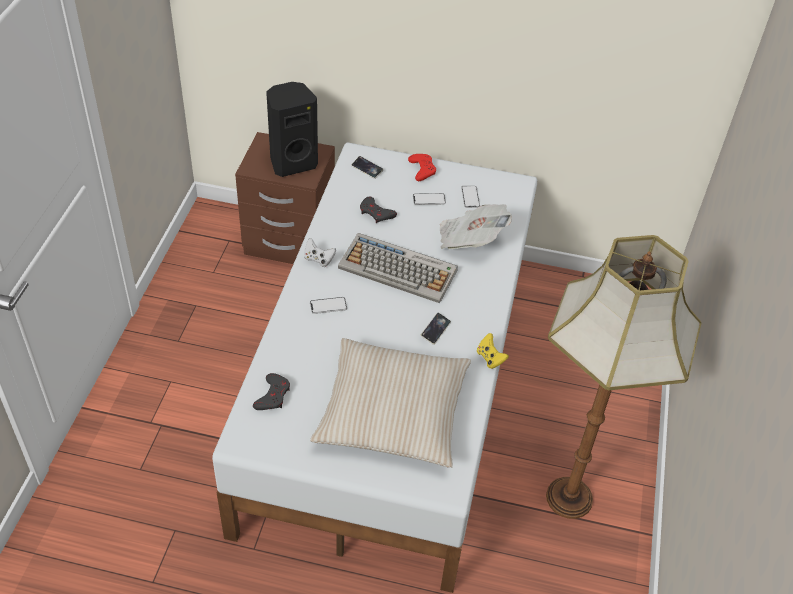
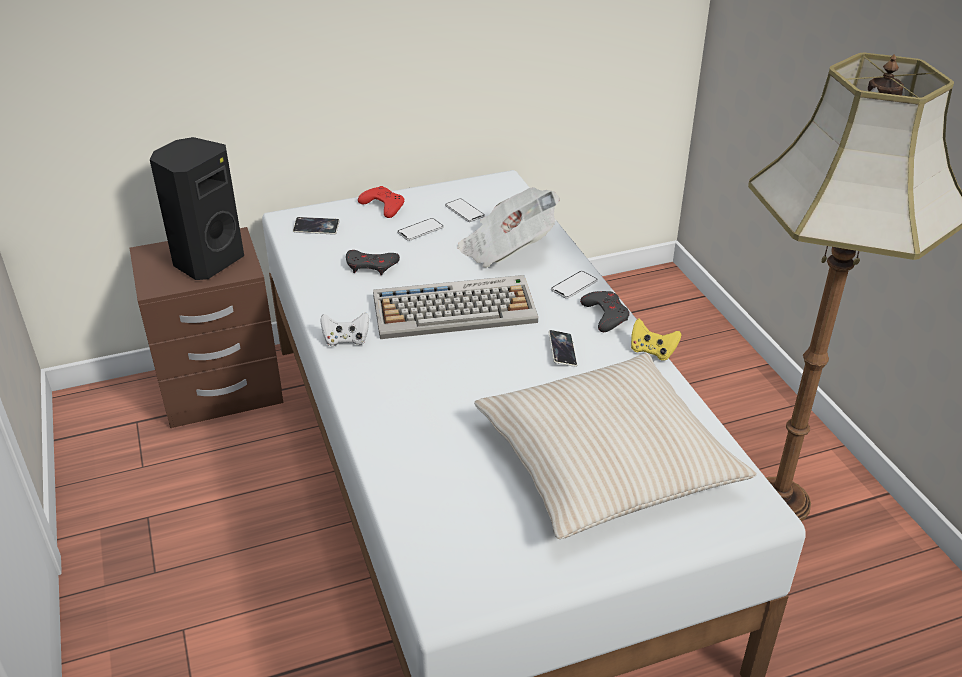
camera: 30 degrees left, 10 degrees down
(273, 395) = (435, 520): grey game controller -> grey game controller (605, 315)
(328, 306) = (407, 383): phone -> phone (574, 285)

